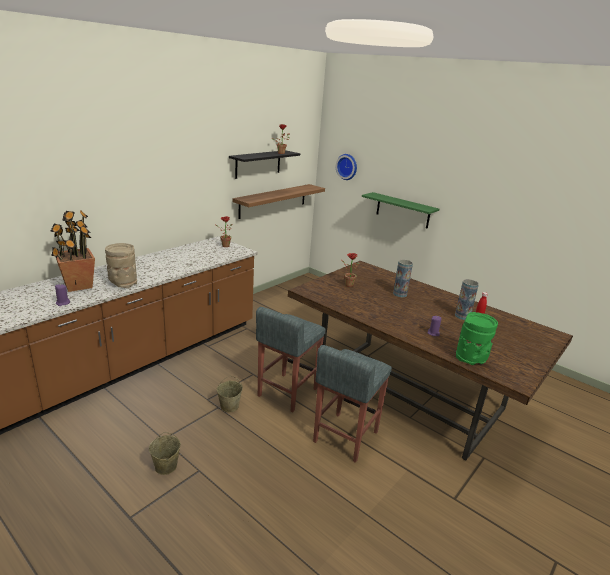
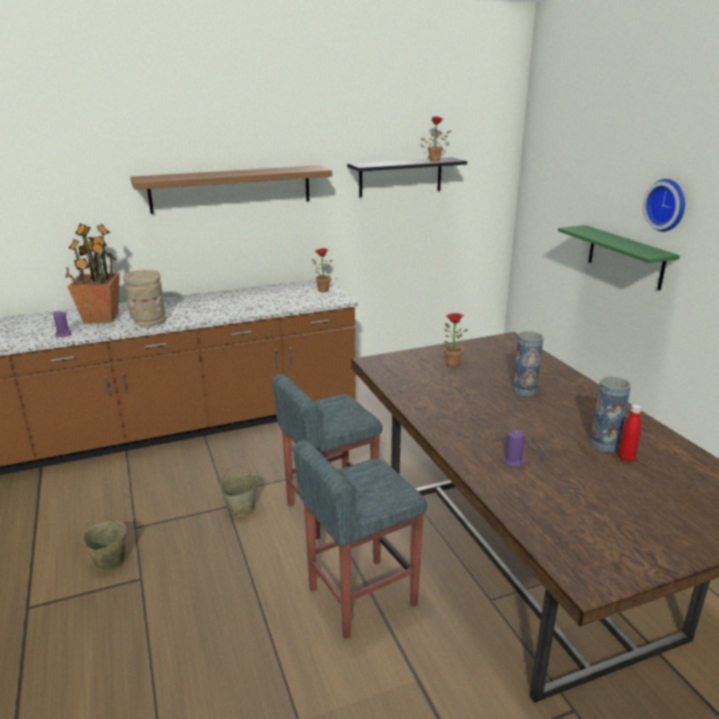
camera: 30 degrees right, 0 degrees up
(273, 200) = (430, 233): shelf -> shelf (231, 189)
(347, 166) = (554, 183): wall clock -> wall clock (667, 205)
(471, 358) = (539, 516): green vase -> none

